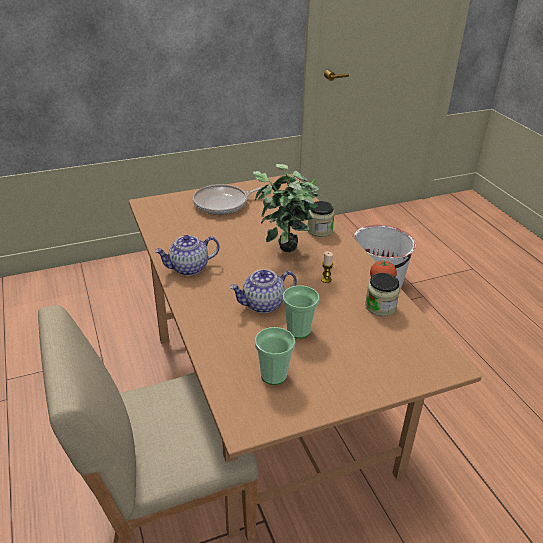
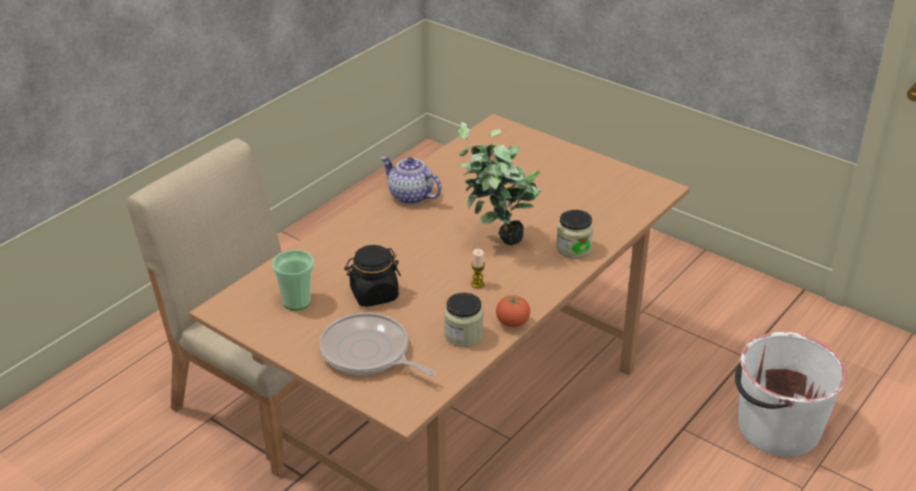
camera: 60 degrees right, 0 degrees up
(223, 203) = (554, 168): frying pan -> frying pan (368, 353)
(263, 304) = (394, 260): teapot -> none
(298, 330) = (374, 294): cup -> black jar

